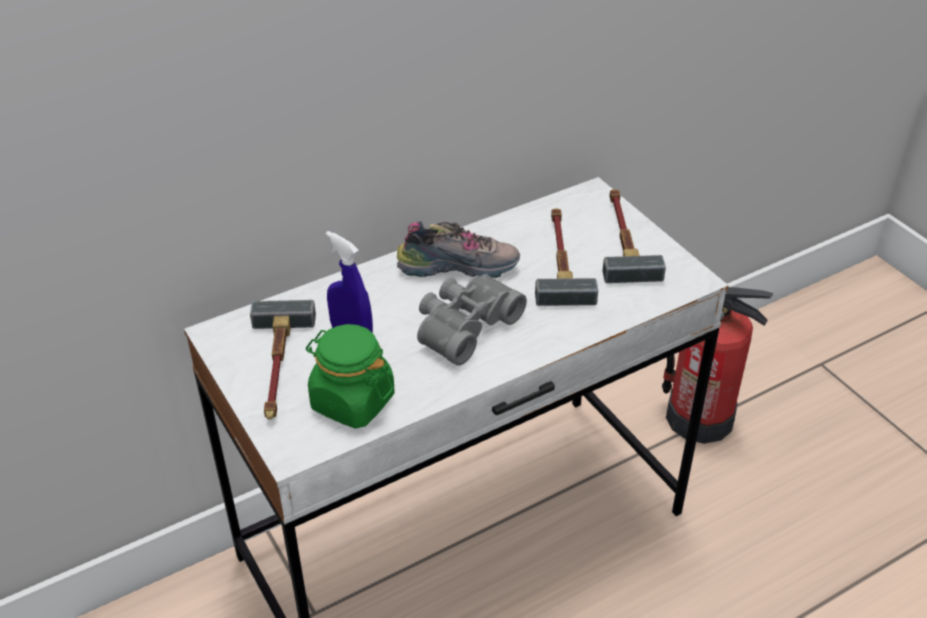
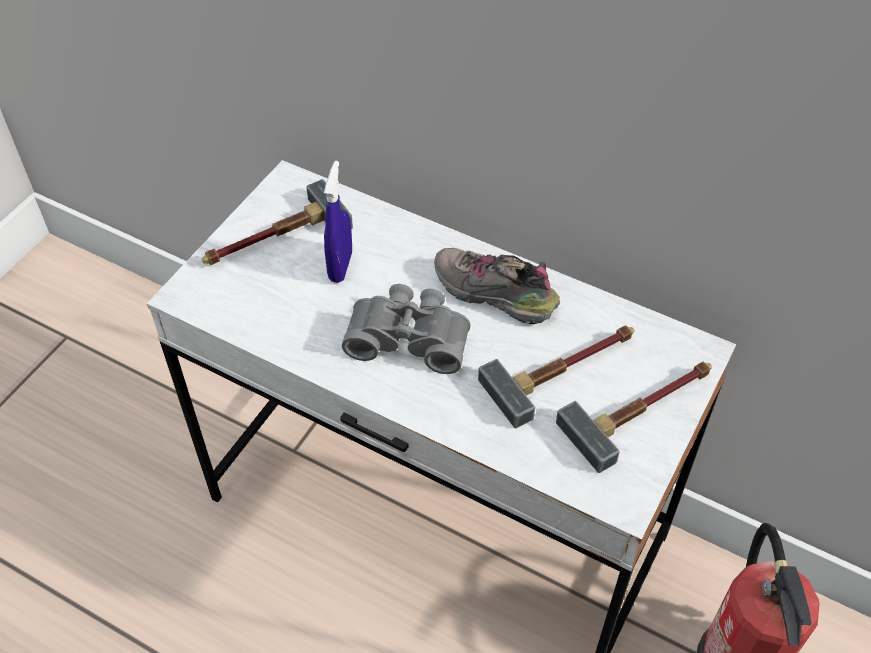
camera: 60 degrees right, 10 degrees up
(352, 401) = (262, 305): green jar -> none
(458, 266) = (492, 295): shoe -> shoe turned 150 degrees clockwise

